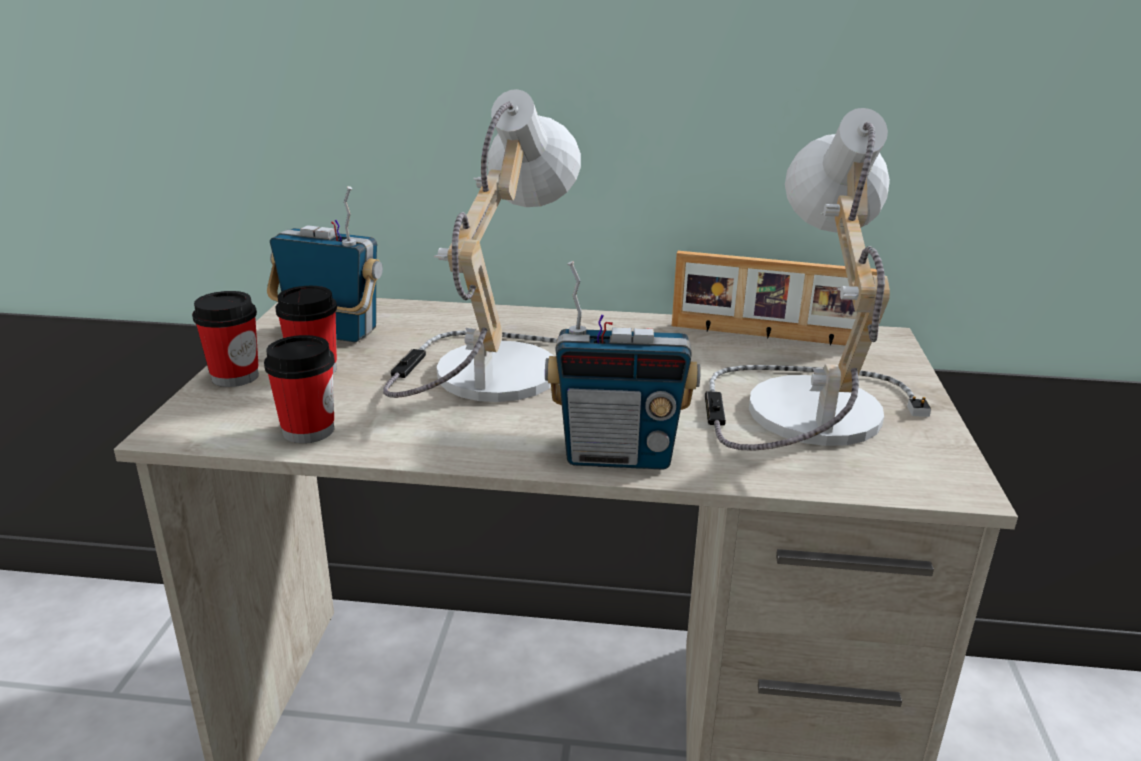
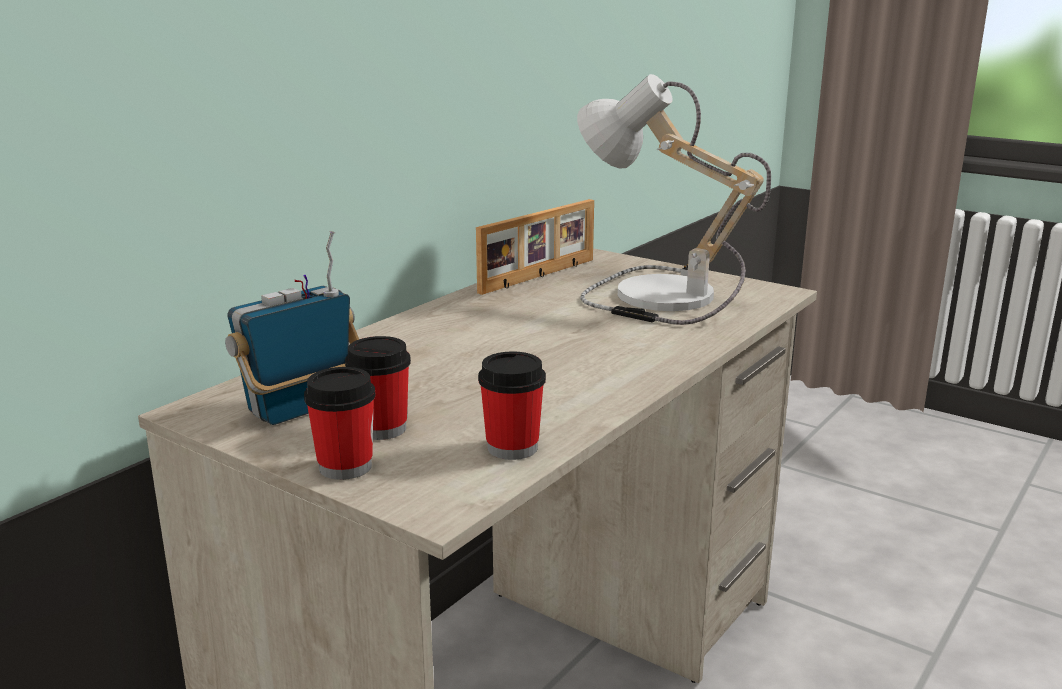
camera: 60 degrees left, 5 degrees down
(488, 369) = (477, 363): table lamp -> none
(618, 455) = (669, 354): radio -> none

